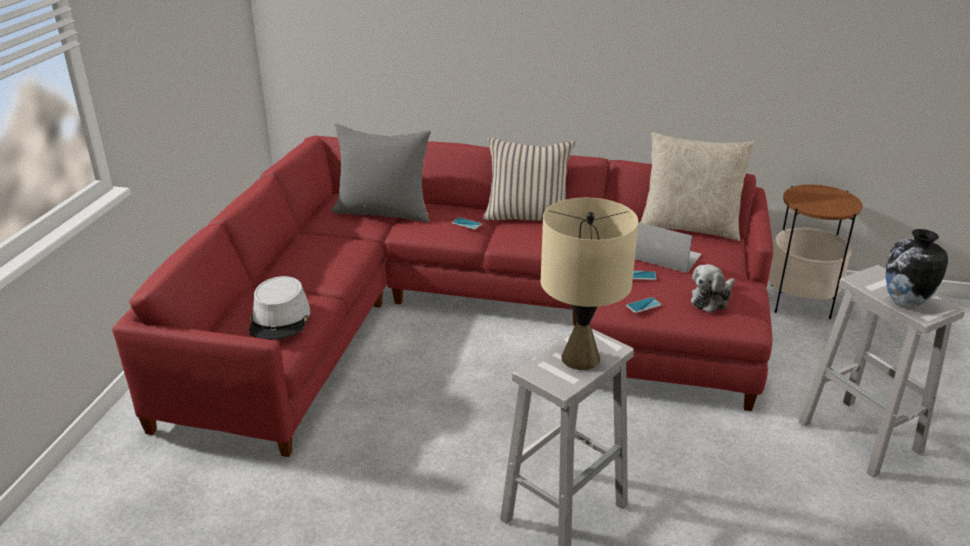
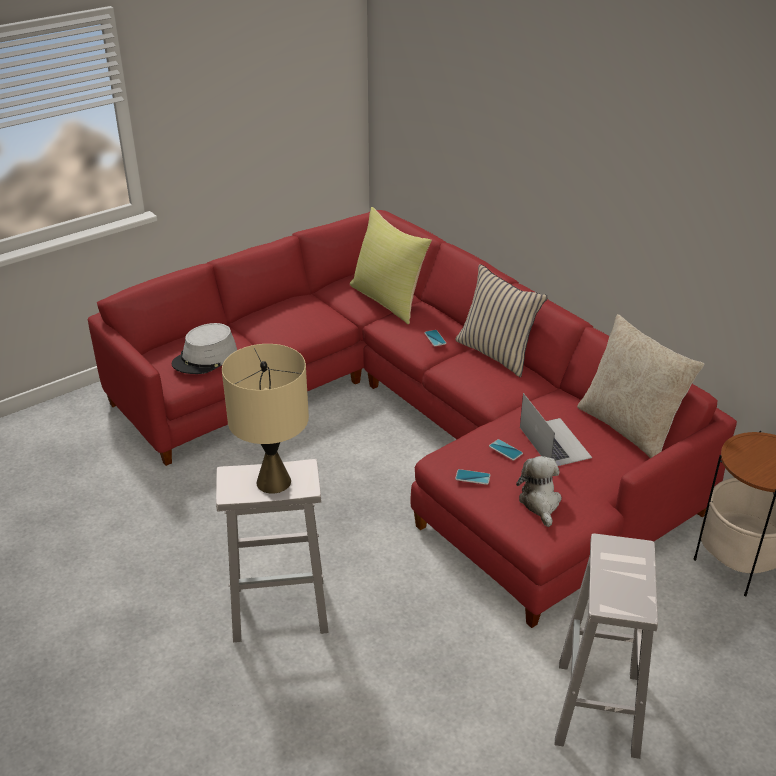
camera: 40 degrees right, 5 degrees up
(384, 211) = (389, 300): grey pillow -> yellow pillow
(711, 299) = (540, 502): plush toy -> plush toy turned 90 degrees clockwise
(904, 303) = (609, 585): vase -> none

